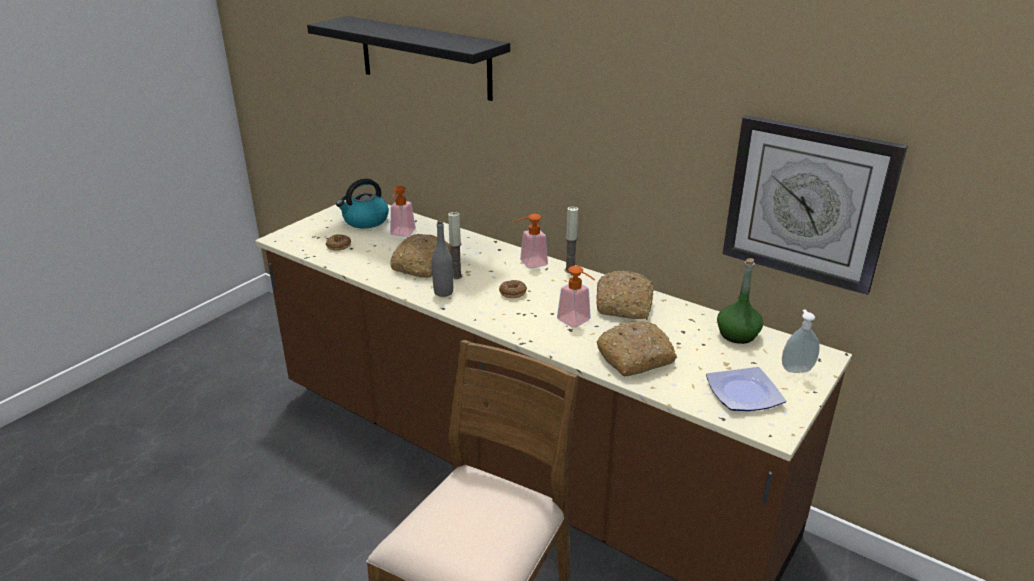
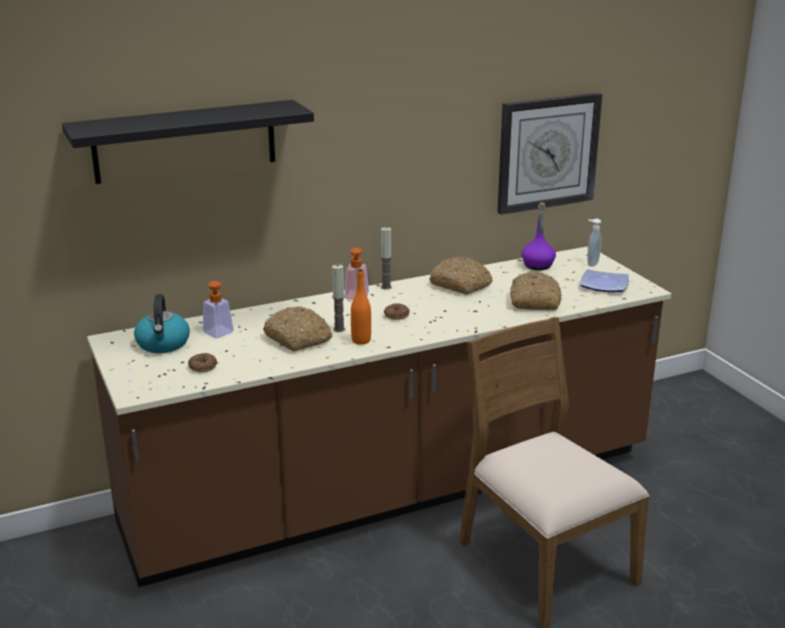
camera: 60 degrees left, 5 degrees down
(443, 292) = (361, 340): grey bottle -> orange bottle
(577, 322) = (468, 305): soap dispenser -> none
(737, 335) = (538, 265): green bottle -> purple bottle

